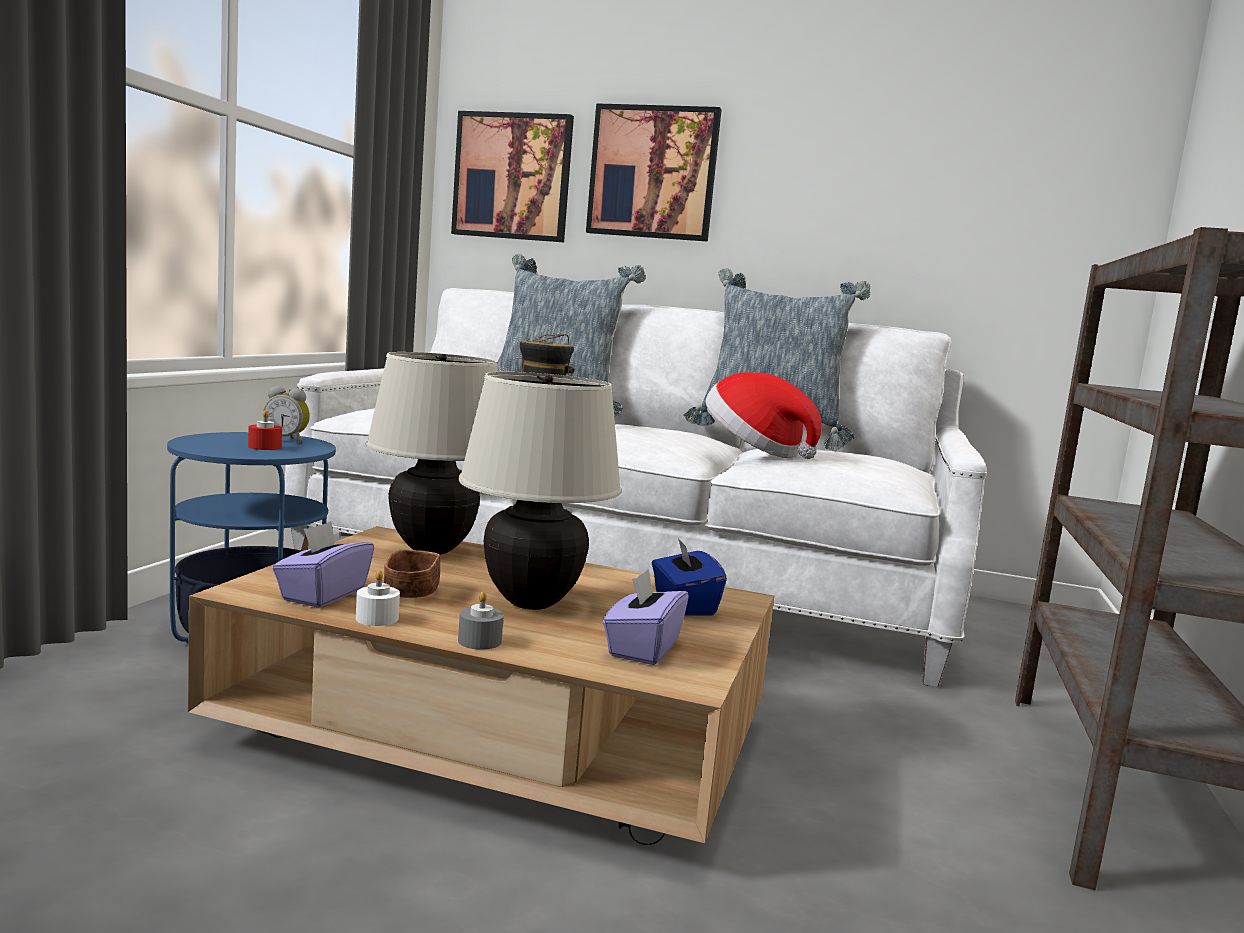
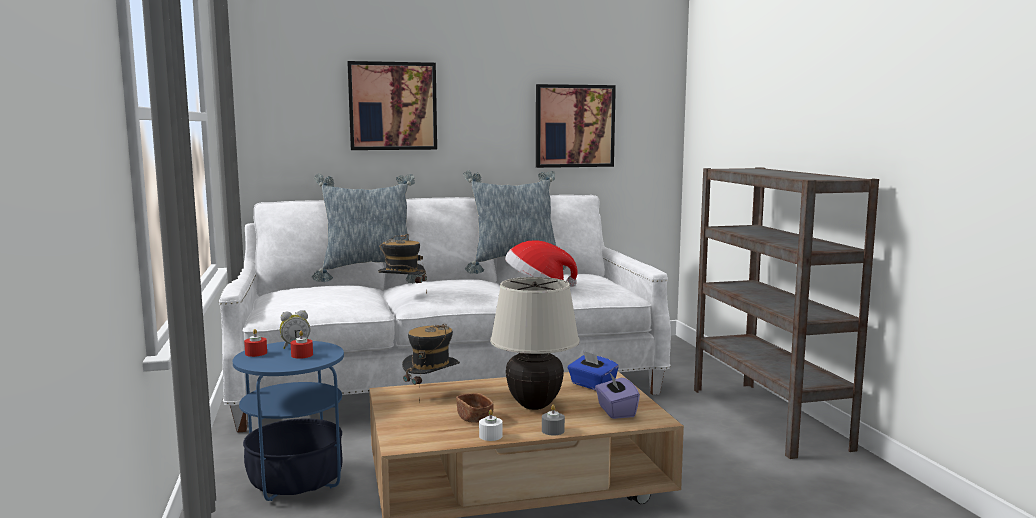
camera: 30 degrees left, 0 degrees up
(227, 436) = (256, 353): none -> red candle
(322, 595) = (440, 433): purple tissue box -> none
(432, 550) = (431, 393): beige table lamp -> hat
(512, 177) = (285, 113): picture -> picture (574, 126)

